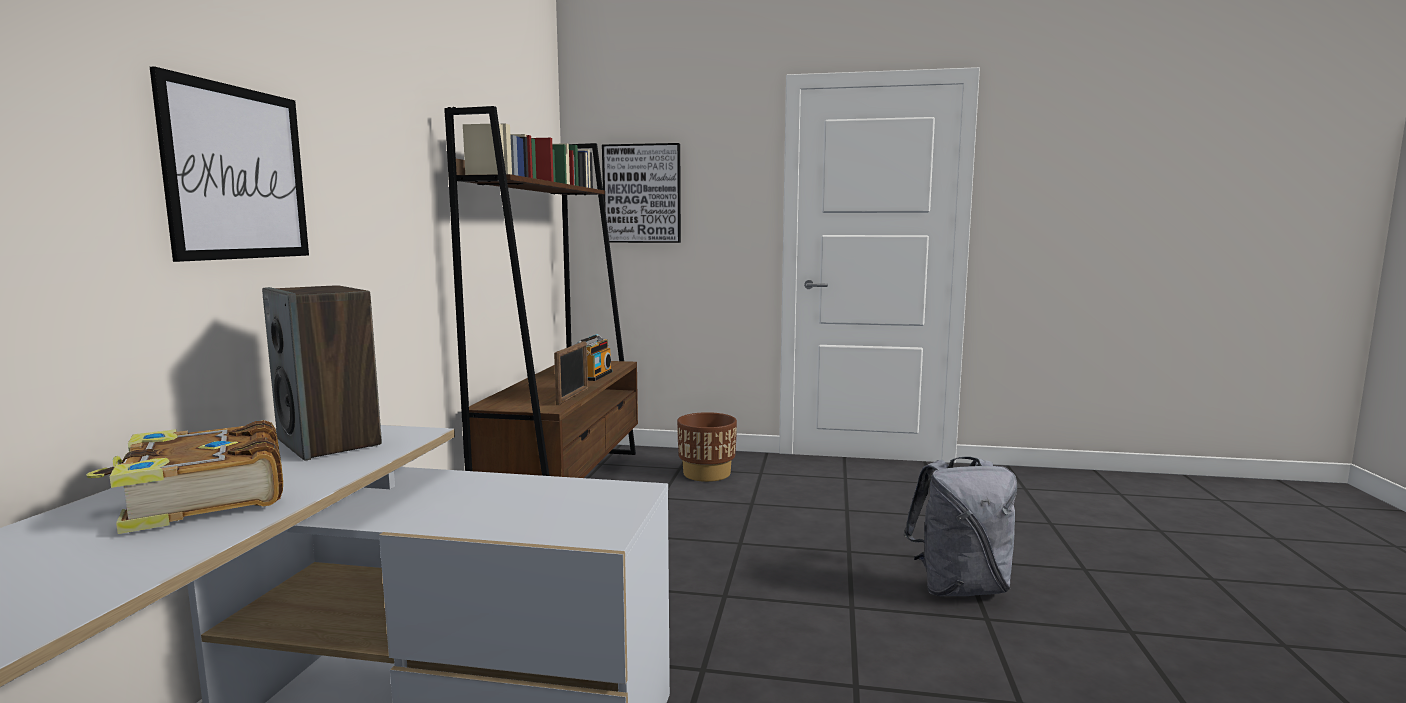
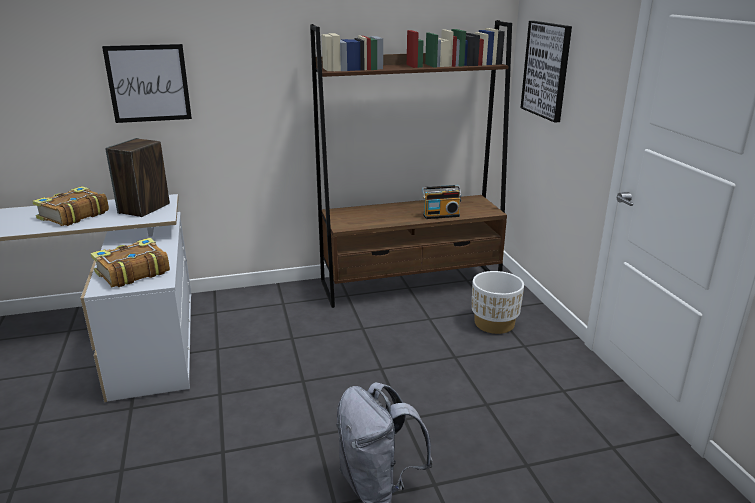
camera: 65 degrees right, 15 degrees up
(558, 507) = (132, 272): none -> book
(572, 397) = (375, 225): picture frame -> none
(707, 474) = (494, 323): brown planter -> white planter

